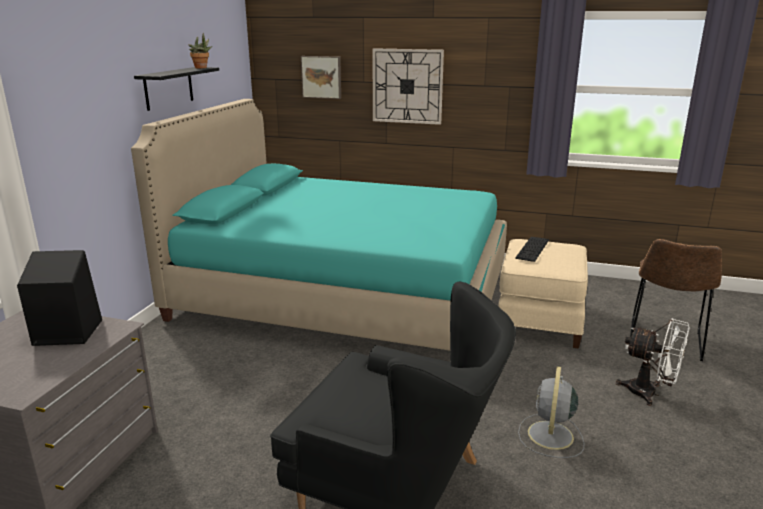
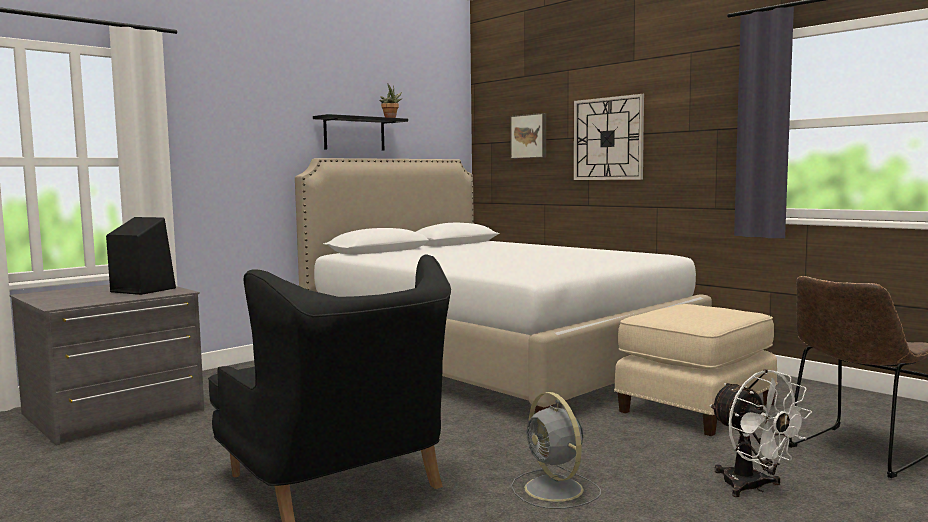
camera: 30 degrees right, 15 degrees down
(345, 294) = (494, 359): turquoise bed -> white bed
(532, 249) = (684, 307): keyboard -> none
(550, 436) = (555, 490): grey fan -> grey fan turned 75 degrees counterclockwise

